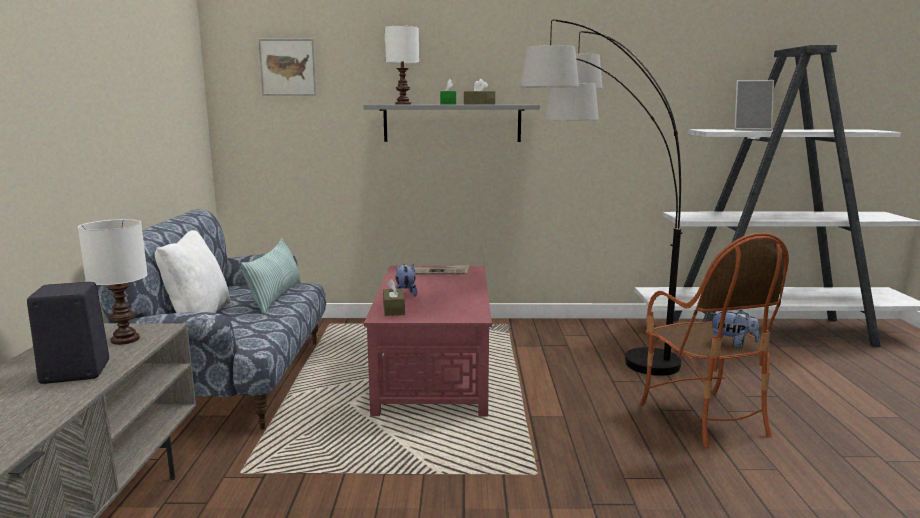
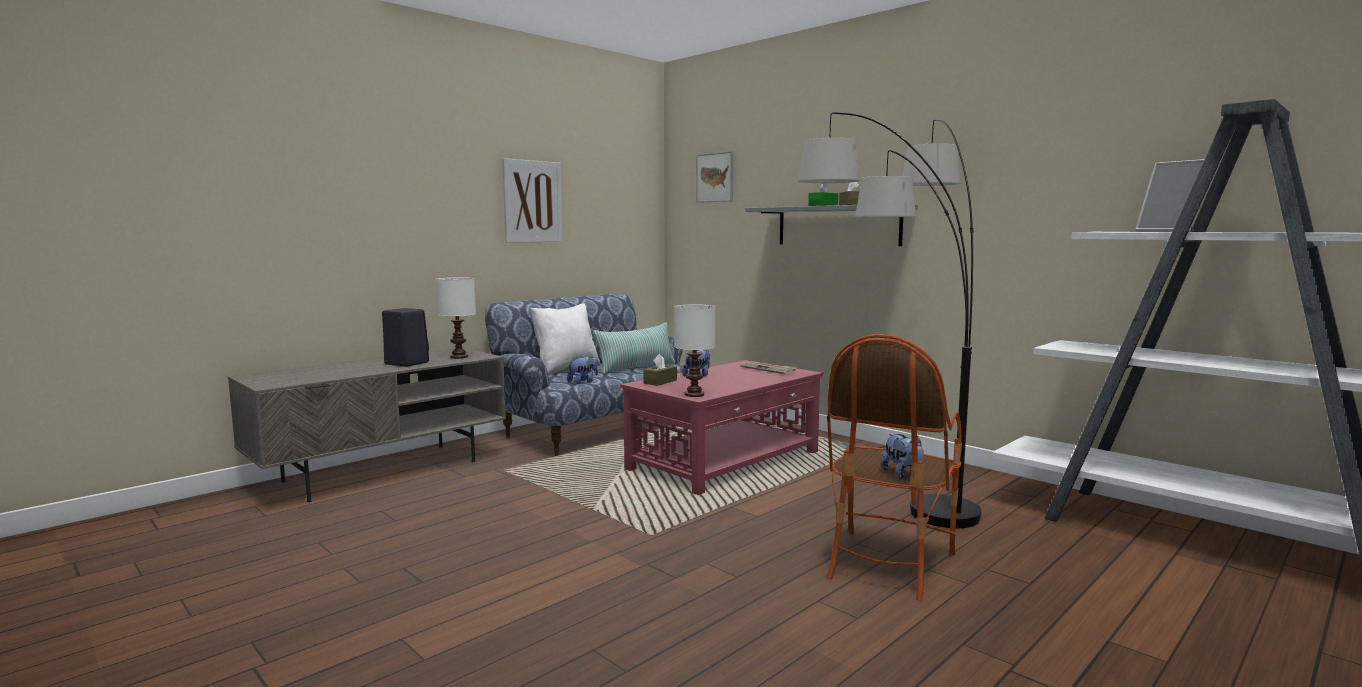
camera: 45 degrees right, 5 degrees down
(107, 96) = (532, 201): none -> picture
(266, 329) = (583, 382): none -> plush toy
(402, 104) = (780, 206): white table lamp -> white table lamp (693, 395)

